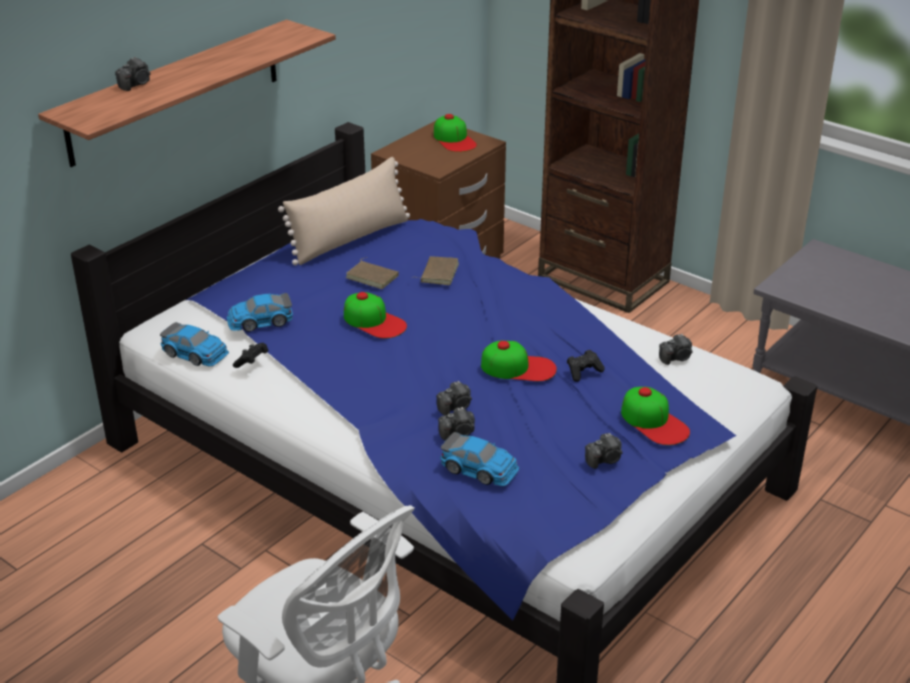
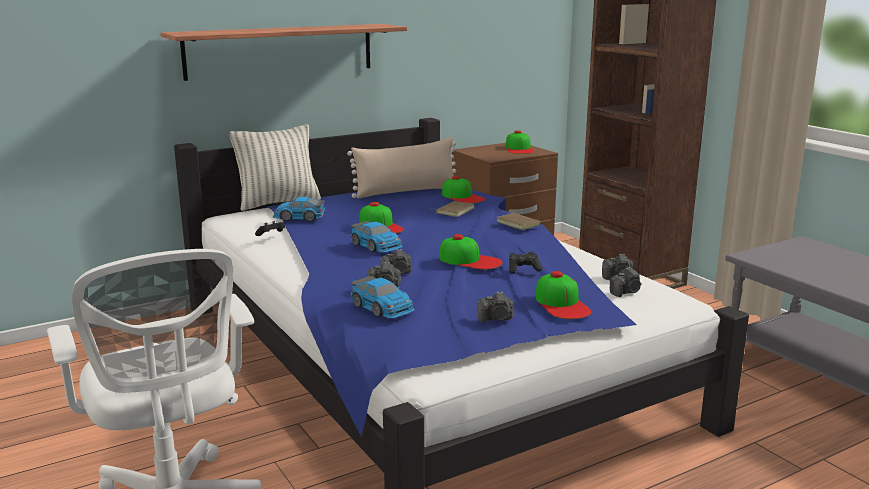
camera: 20 degrees right, 15 degrees down
(136, 84) = (241, 29): camera -> camera (626, 292)
(195, 353) = (240, 229): toy car -> toy car (376, 246)
(203, 291) = (278, 203): none -> pillow
(373, 276) = (403, 207): brown book -> brown book (519, 223)
(429, 241) = (462, 197): none -> cap

